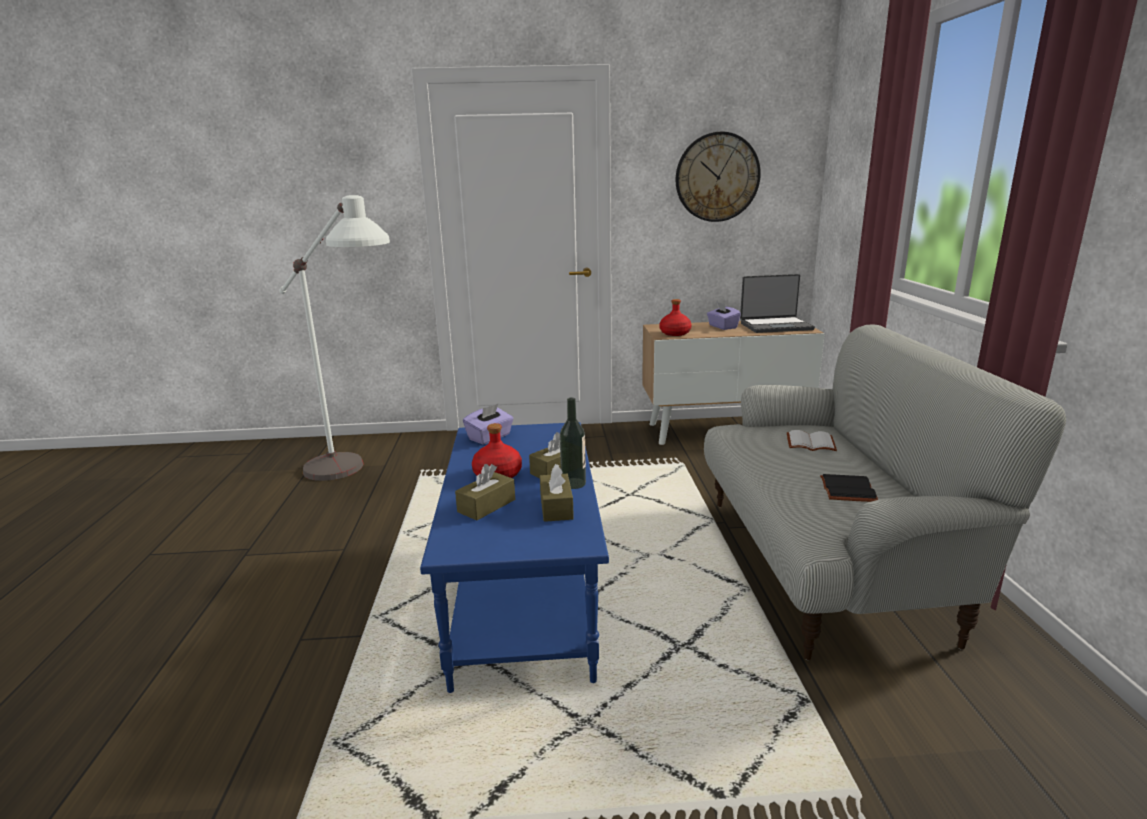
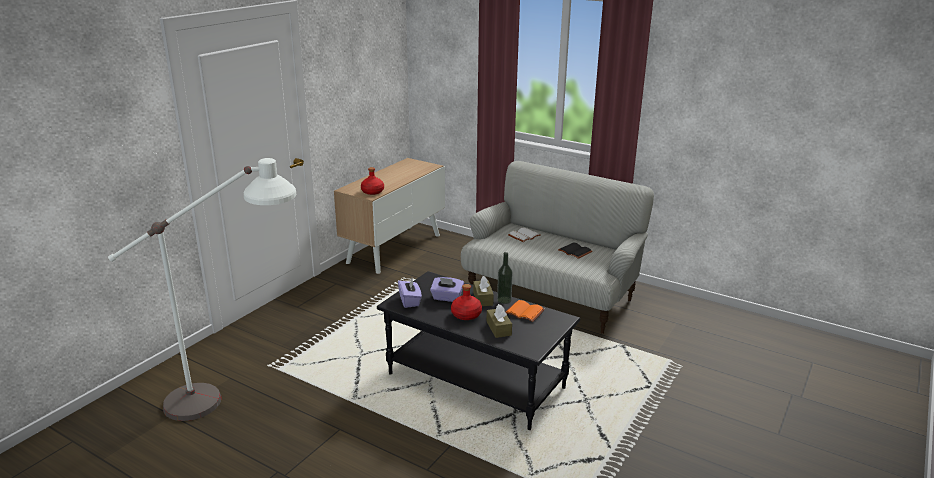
camera: 55 degrees left, 5 degrees up
(526, 595) = (477, 380): blue coffee table -> black coffee table
(556, 507) = (523, 312): brown tissue box -> orange book
(717, 177) = (360, 72): wall clock -> none
(722, 327) = (385, 177): purple tissue box -> purple tissue box (447, 298)
(775, 326) = (411, 168): laptop -> none

